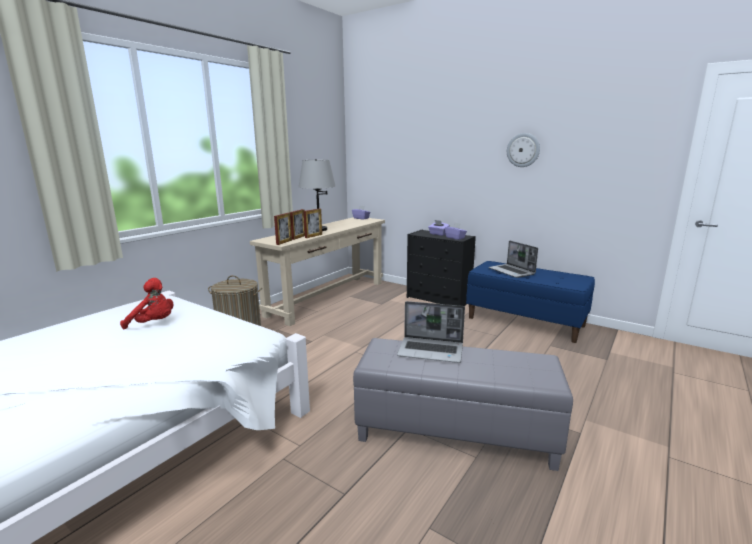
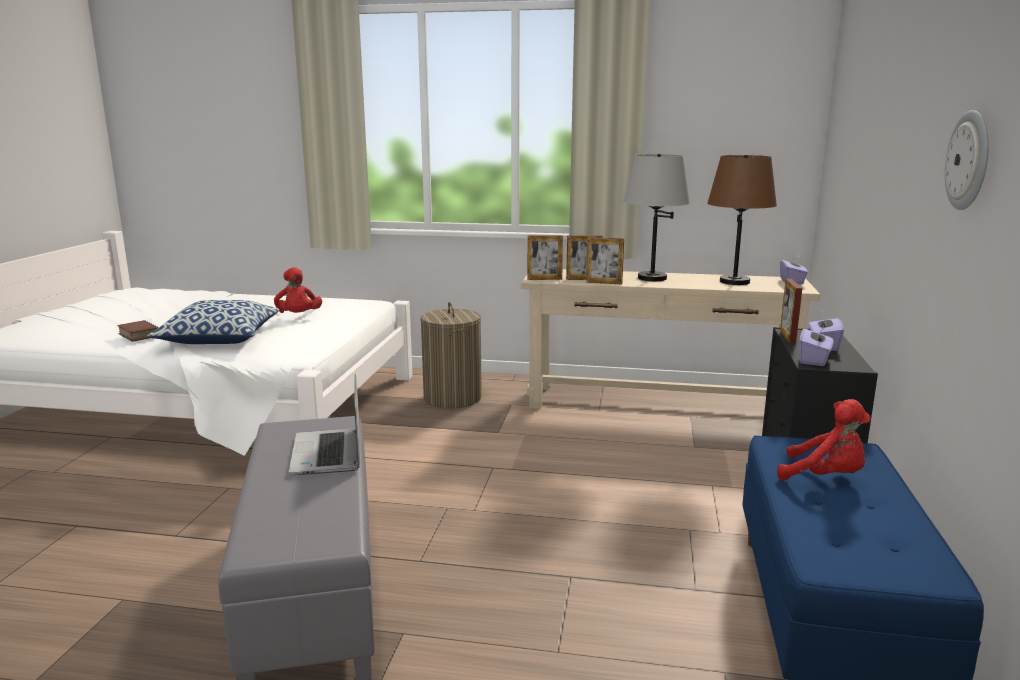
camera: 65 degrees right, 0 degrees up
(71, 401) = (137, 335): none -> book
(164, 359) = (219, 339): none -> pillow
(348, 223) = (734, 281): none -> brown table lamp
(423, 235) = (787, 337): none -> picture frame
(512, 272) = (825, 477): laptop -> red plush toy

